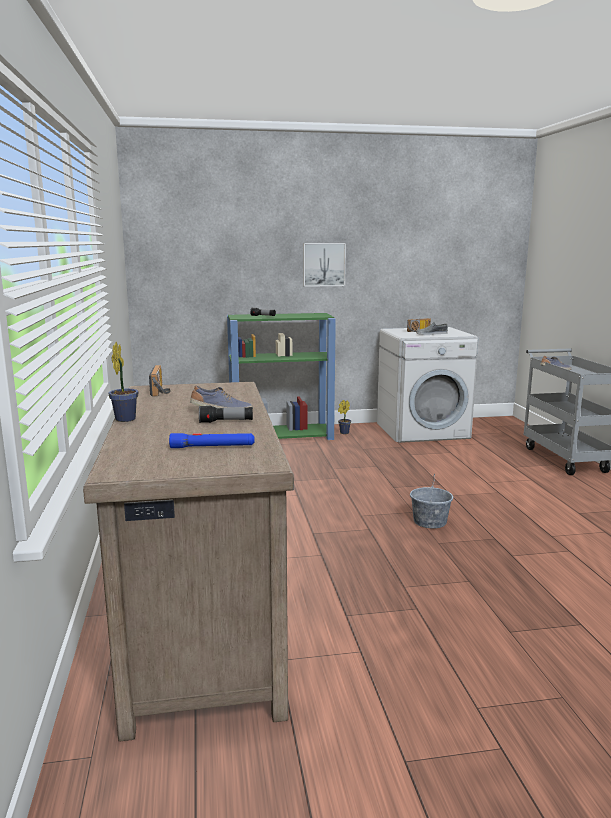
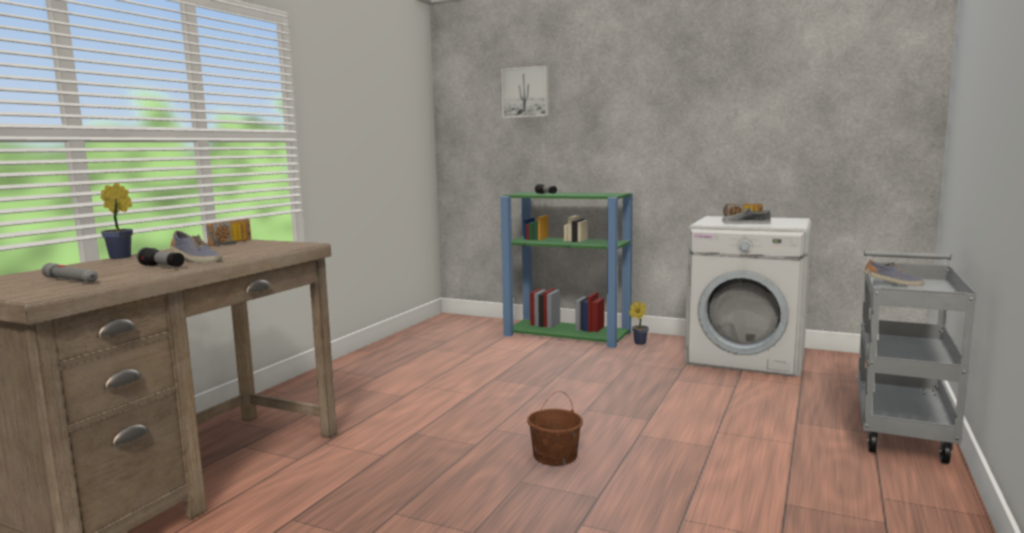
camera: 35 degrees right, 5 degrees down
(212, 447) = (71, 280): blue flashlight -> grey flashlight
(323, 264) = (633, 135): picture -> picture (526, 92)
(430, 521) = (555, 456): grey bucket -> brown bucket

